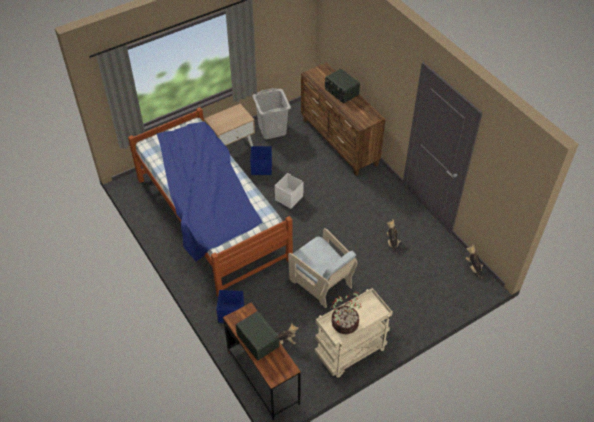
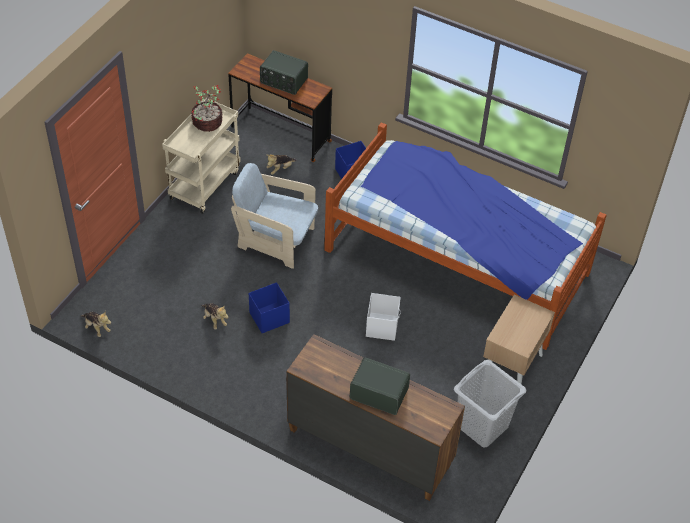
camera: 150 degrees right, 0 degrees up
(262, 168) = (449, 355): blue storage box -> blue storage box (268, 318)

